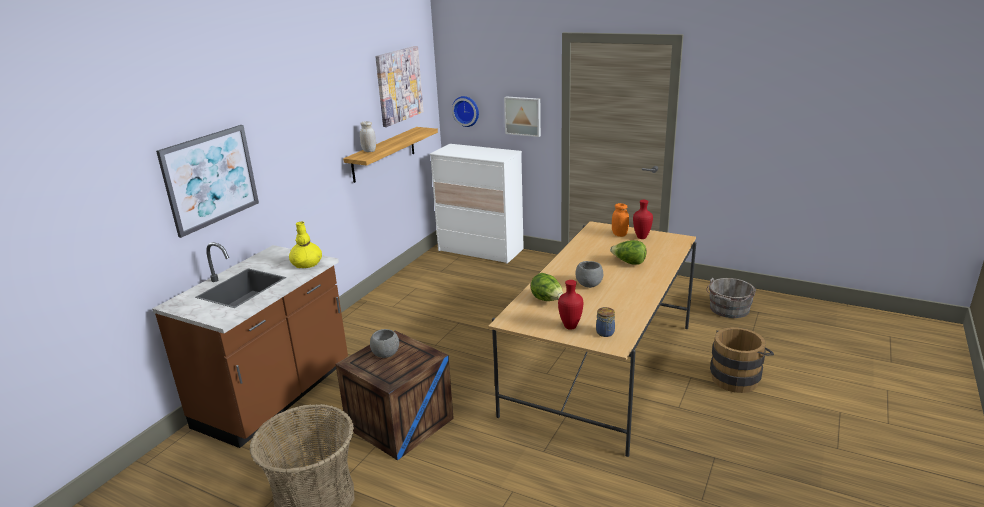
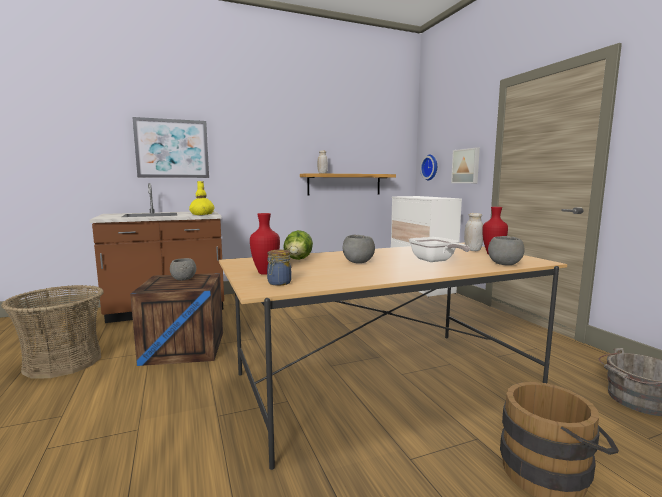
camera: 40 degrees right, 15 degrees down
(399, 85) = (370, 137): picture -> none
(619, 234) = (472, 250): orange jar -> white jar
(628, 263) = (435, 261): lettuce -> frying pan
(669, 250) = (504, 264): none -> grey bowl

